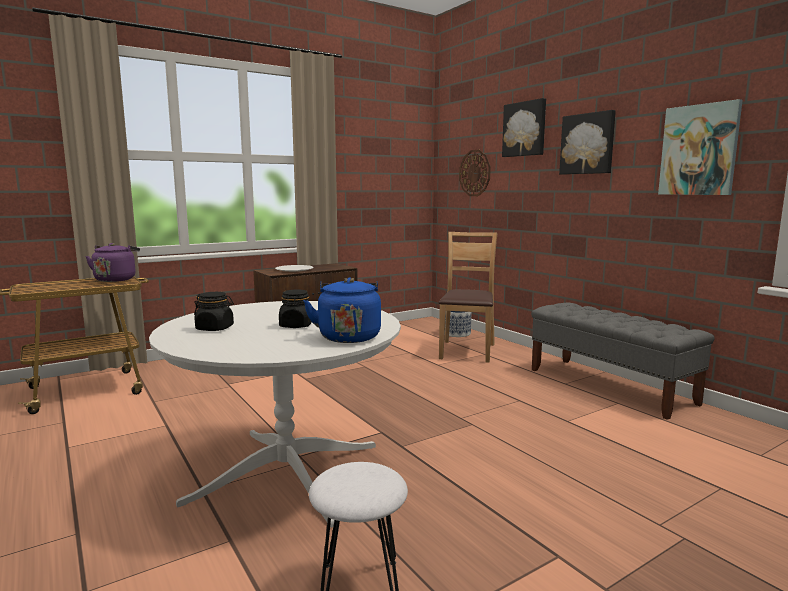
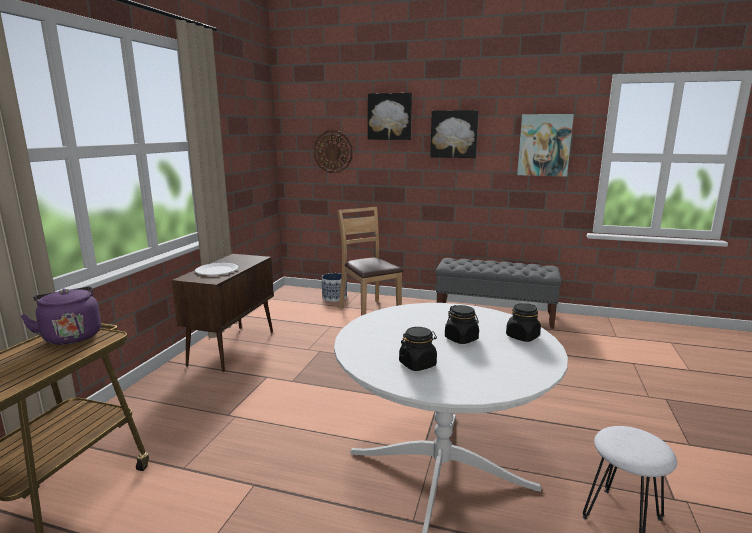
camera: 40 degrees left, 5 degrees up
(348, 336) = (522, 336): blue kettle -> black jar

